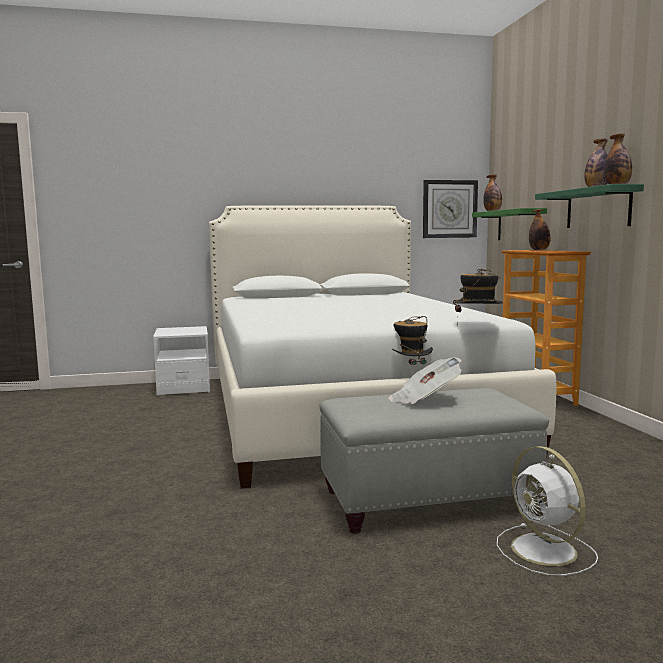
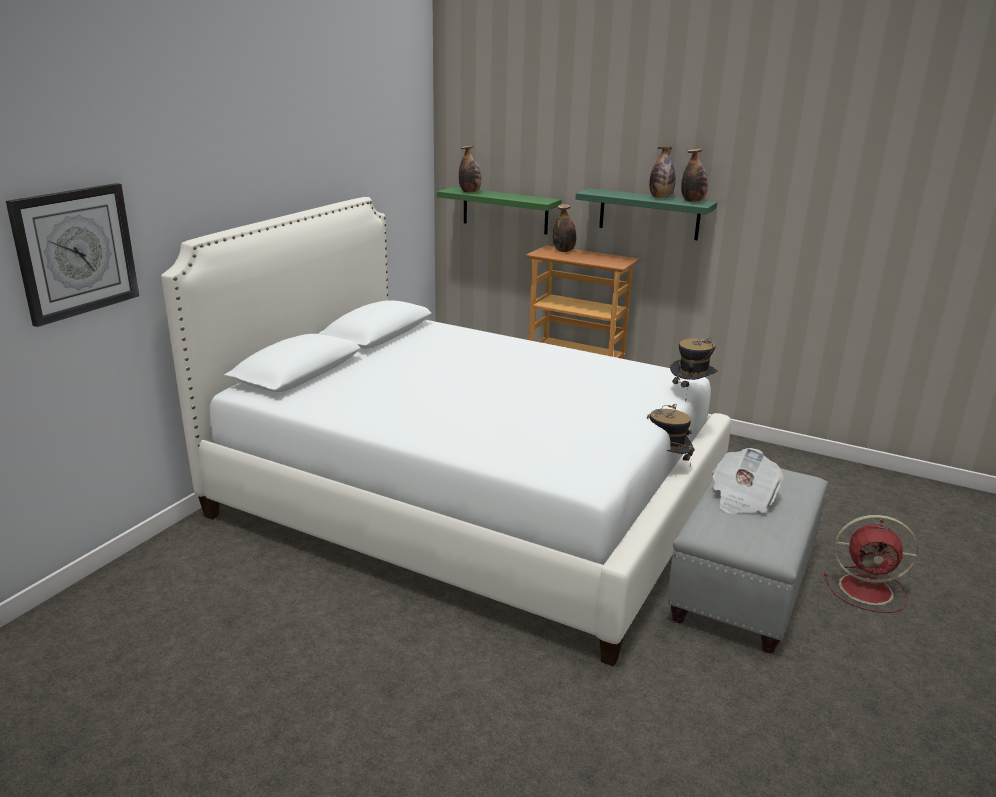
camera: 50 degrees left, 15 degrees up
(184, 387) = (183, 554): white nightstand -> none
(449, 209) = (405, 186): wall clock -> wall clock (75, 252)
(546, 551) = (868, 590): white fan -> red fan

